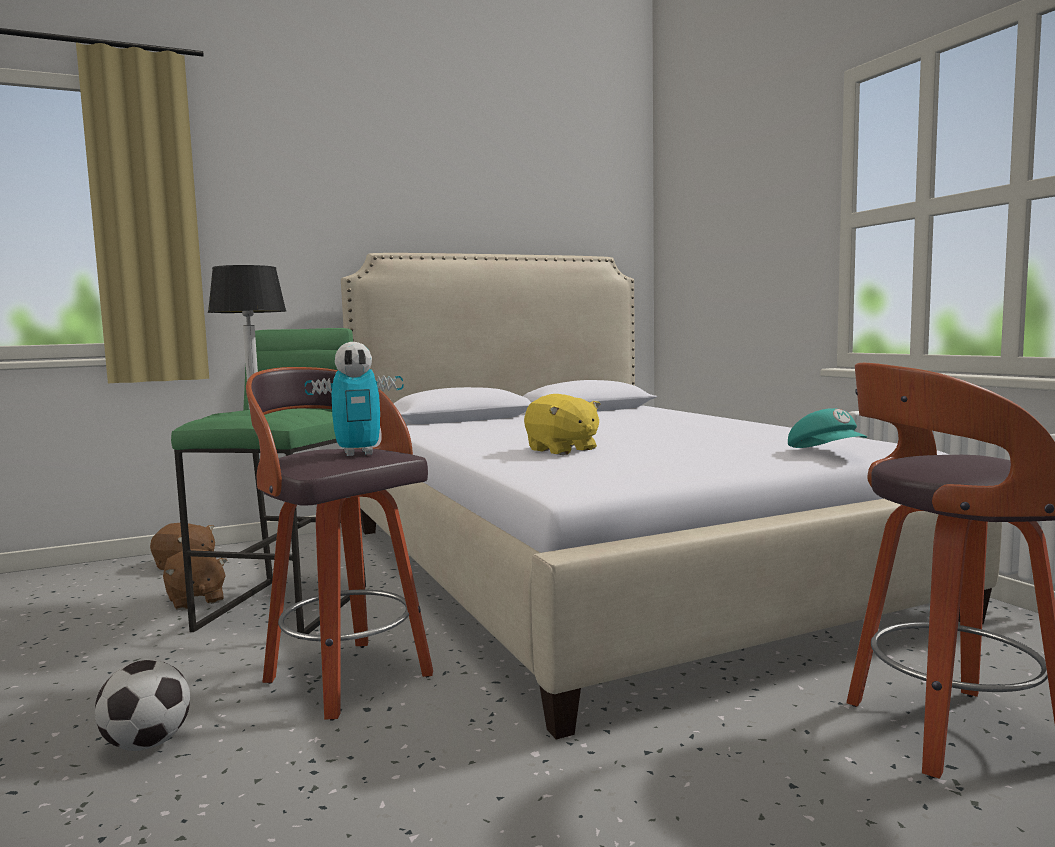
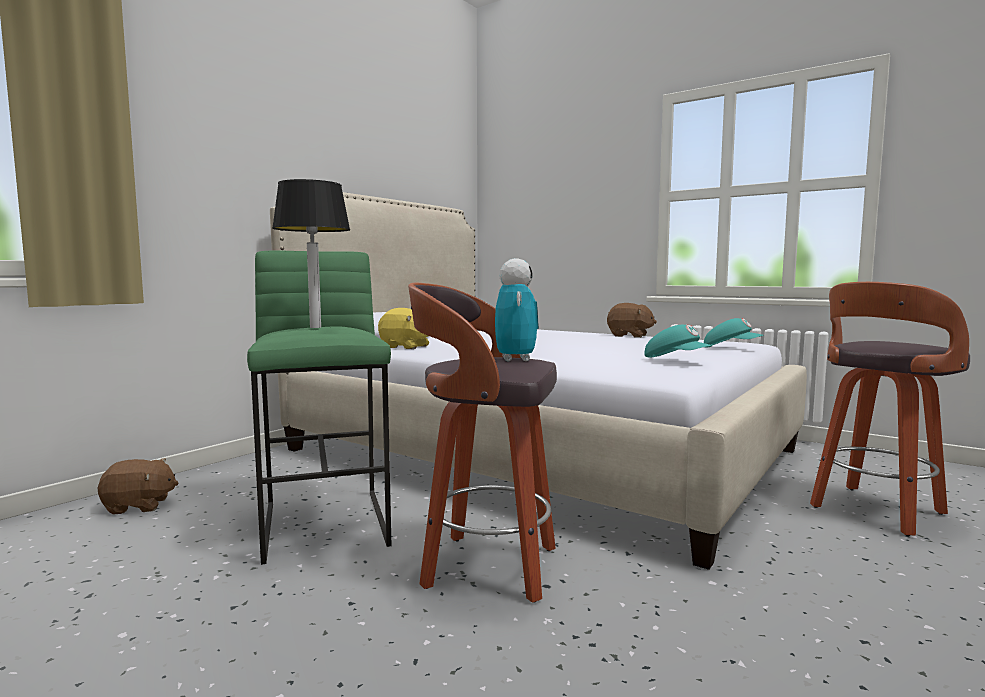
camera: 30 degrees left, 0 degrees up
(147, 744) = (404, 672): football -> none
(195, 600) = (213, 535): brown plush toy -> brown plush toy (629, 336)
(358, 453) = (515, 359): toy robot -> toy robot turned 45 degrees counterclockwise
(562, 450) = (571, 355): yellow plush toy -> yellow plush toy (406, 347)
(655, 465) = (676, 360): none -> turquoise cap

